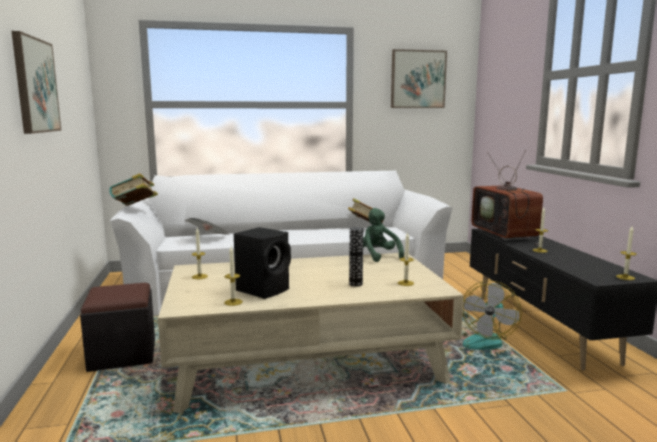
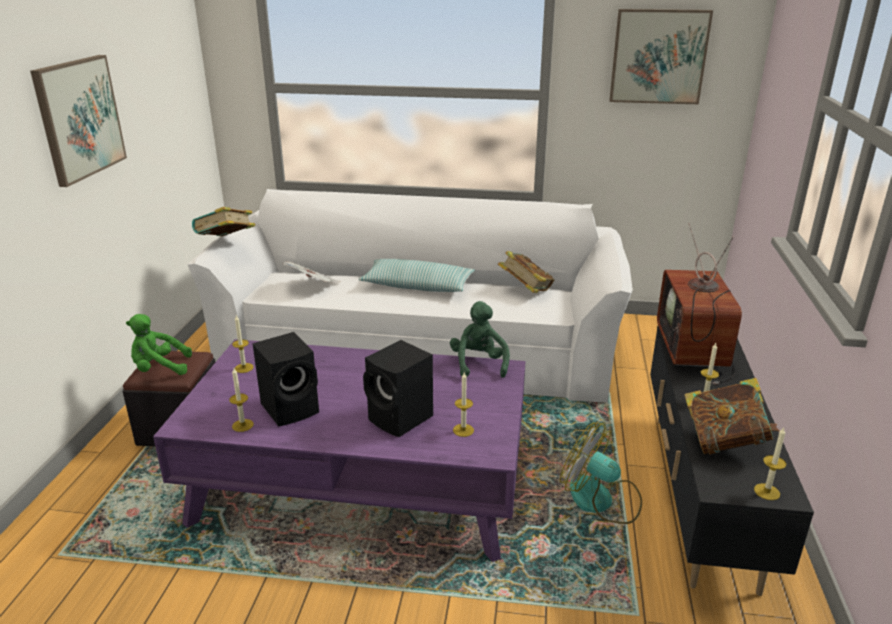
camera: 20 degrees right, 15 degrees up
(111, 294) = (159, 369): none -> green plush toy
(290, 231) = (417, 286): none -> pillow
(307, 359) = (361, 481): beige coffee table -> purple coffee table
(355, 284) = (401, 419): vase -> black speaker
(485, 340) = (601, 500): fan -> fan turned 75 degrees clockwise
(574, 263) = (724, 442): none -> book

